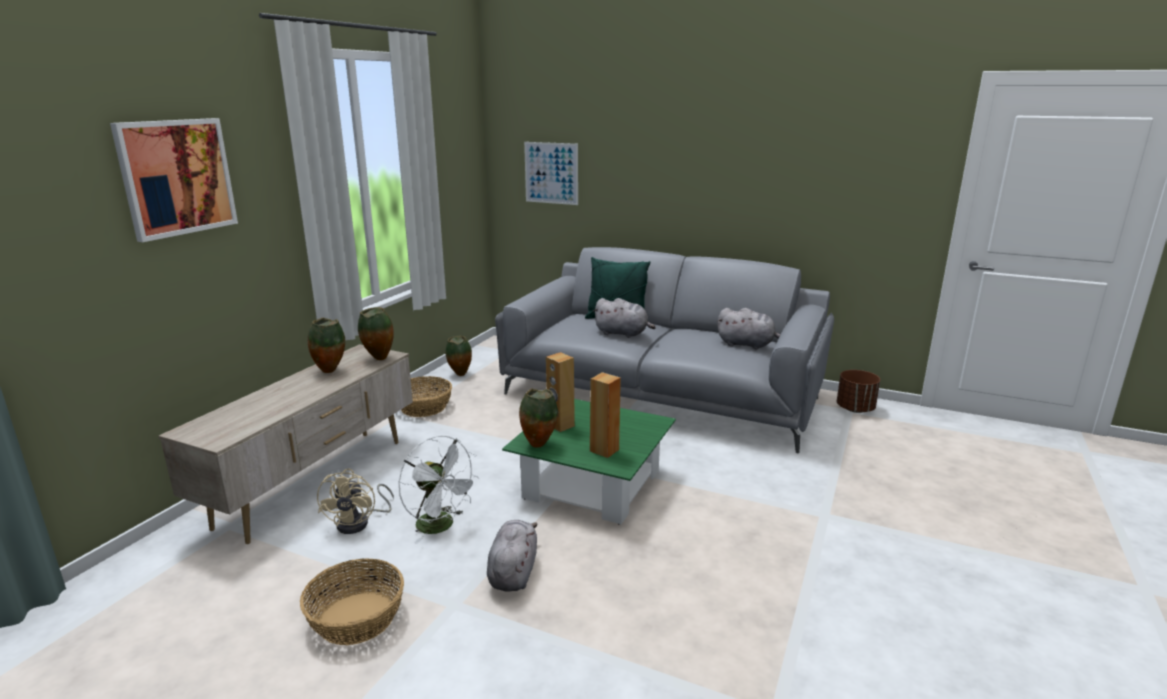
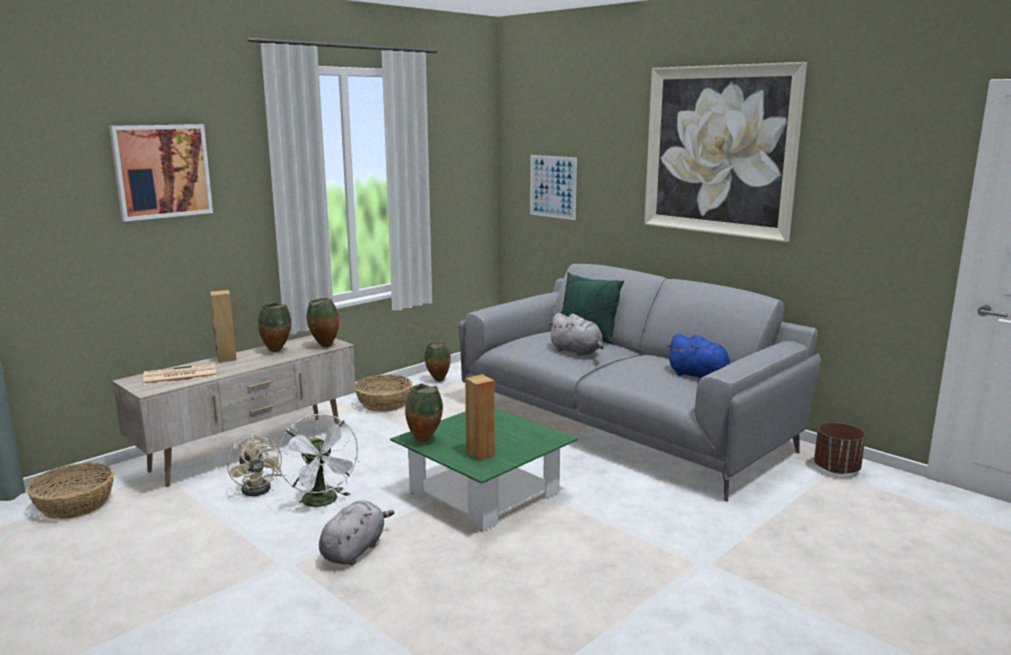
camera: 20 degrees right, 5 degrees down
(241, 417) = (179, 376): none -> newspaper
(357, 617) = (205, 557): basket -> basket (75, 504)
(359, 522) = (261, 487): beige fan -> beige fan turned 45 degrees counterclockwise
(560, 425) = (459, 428): brown speaker -> brown speaker (226, 358)
(731, 135) = (719, 151): none -> picture
(747, 345) = (700, 376): grey plush toy -> blue plush toy

